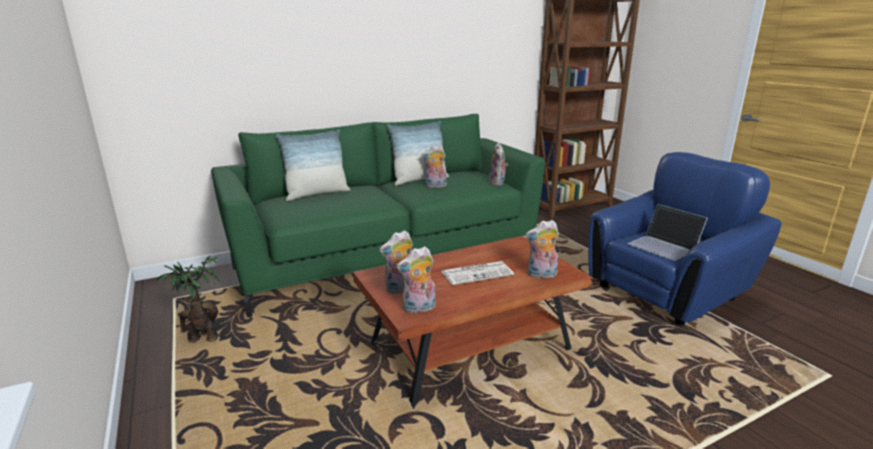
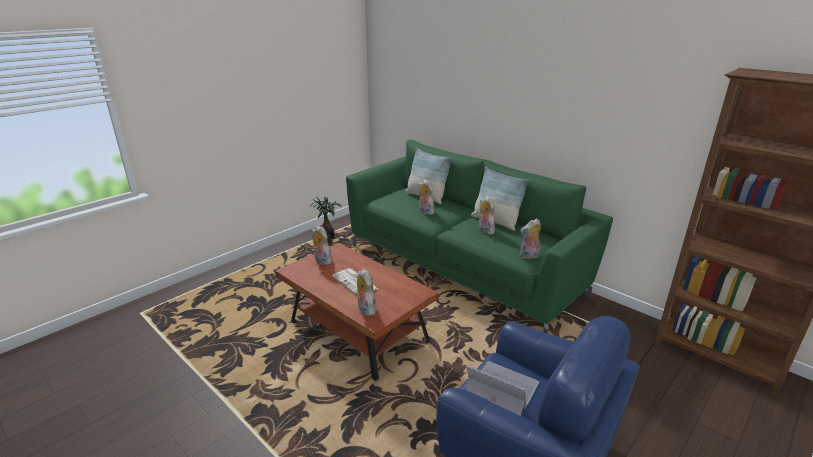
camera: 70 degrees right, 5 degrees up
(419, 308) = (300, 271): plush toy -> plush toy (425, 211)
(664, 246) = (501, 388): laptop -> laptop turned 90 degrees clockwise

